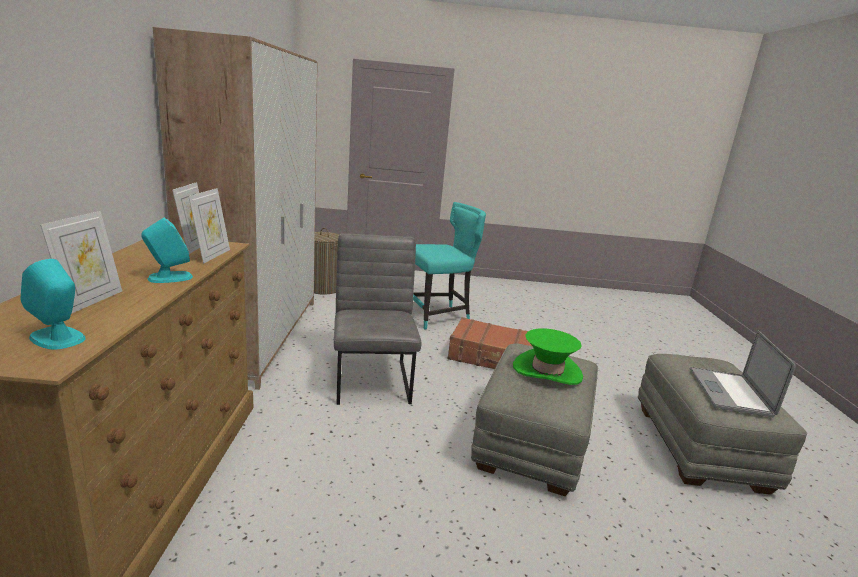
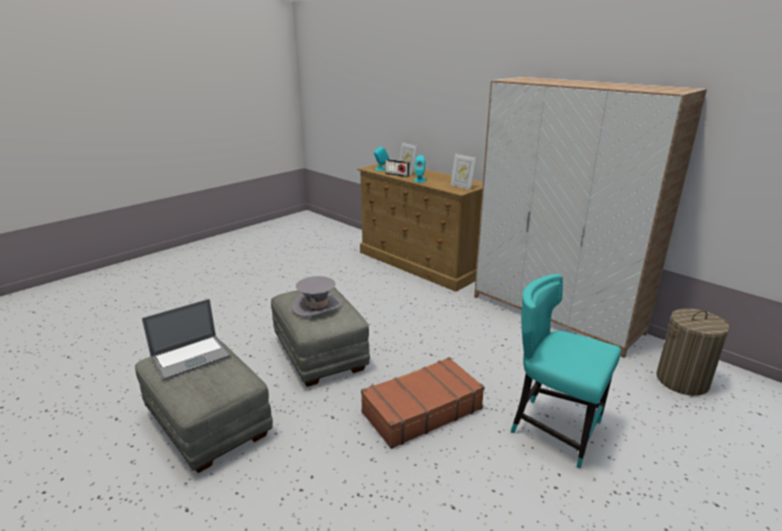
camera: 135 degrees right, 5 degrees up
(131, 305) = (397, 175): none -> radio
(212, 255) = (444, 187): picture frame -> none
(372, 379) = (450, 333): grey chair -> none
(438, 316) = (553, 428): turquoise chair -> turquoise chair turned 105 degrees clockwise
(547, 370) = (317, 306): green hat -> grey hat
(729, 392) = (191, 357): laptop -> laptop turned 90 degrees clockwise

